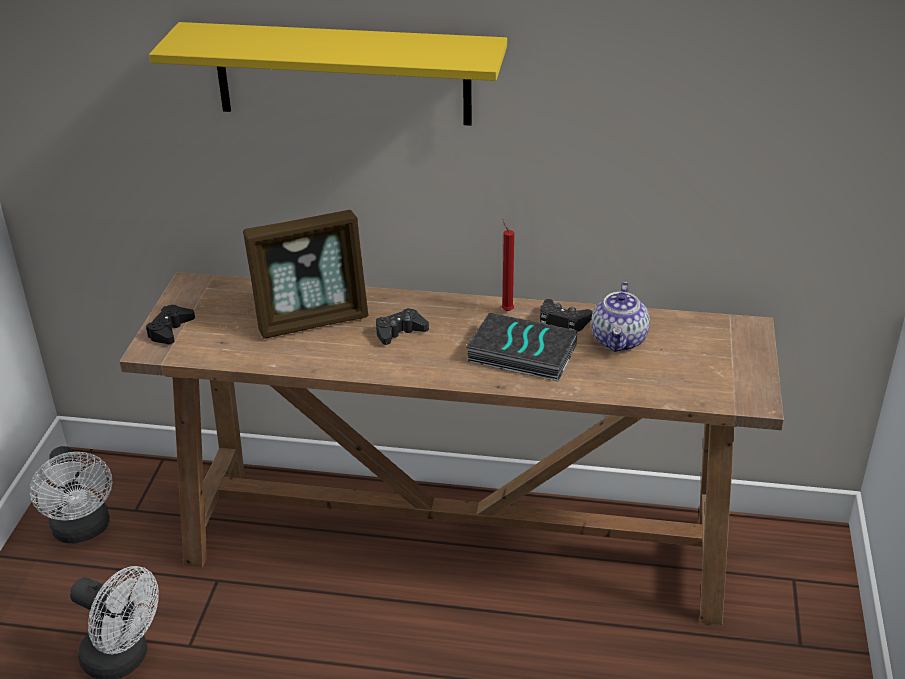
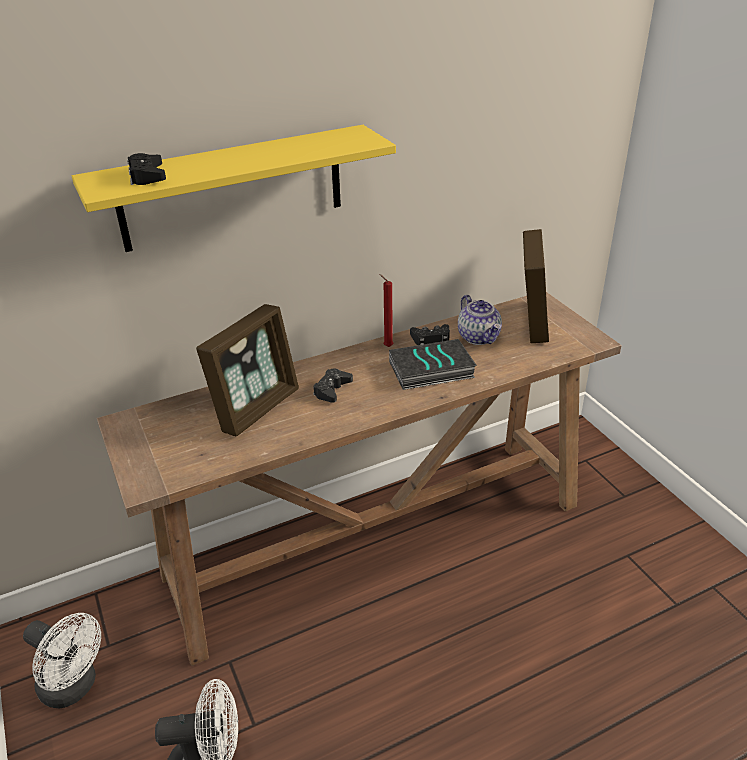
camera: 35 degrees left, 0 degrees up
(170, 330) = (145, 464): black game controller -> black game controller (147, 176)
(705, 347) = (531, 322): none -> picture frame

